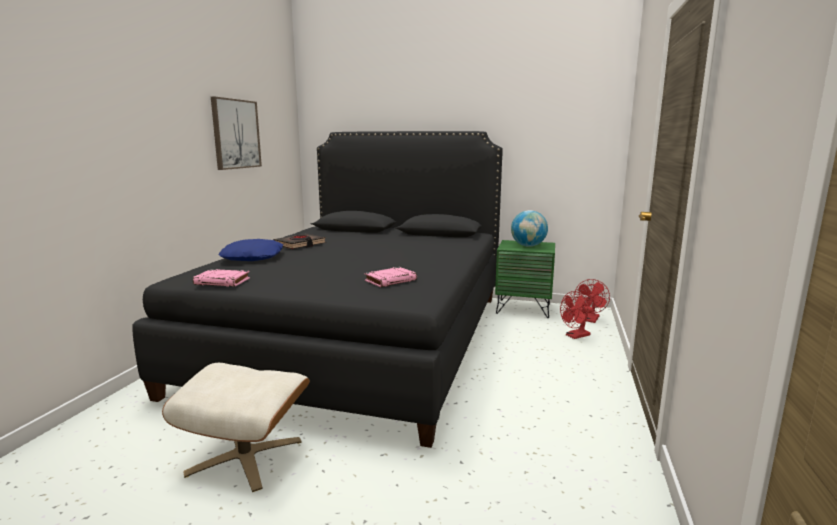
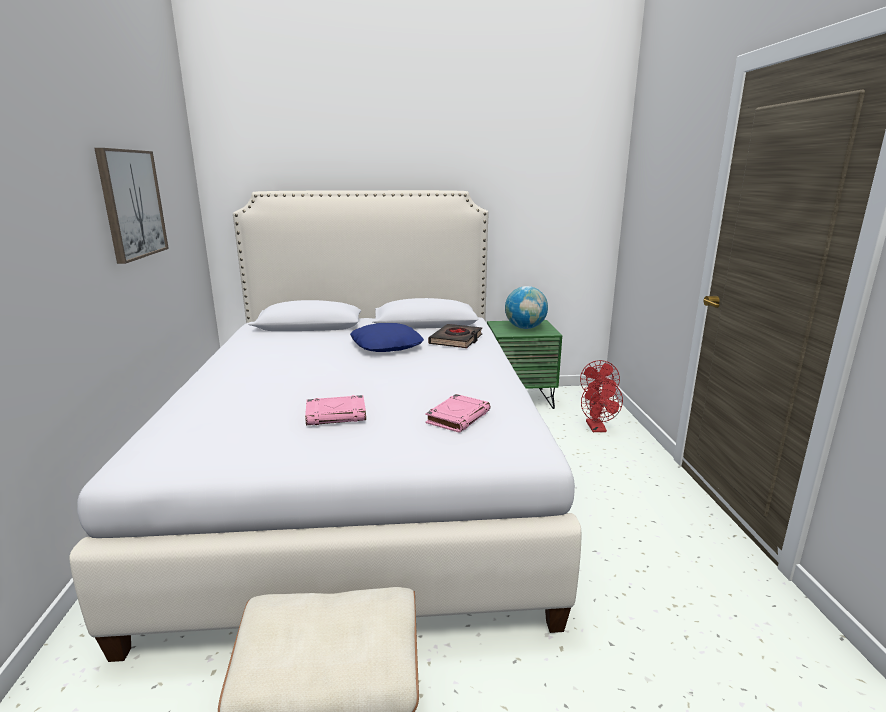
camera: 20 degrees left, 5 degrees up
(223, 281) = (220, 459): pink book -> pink book (337, 415)
(253, 257) = (217, 399): blue pillow -> blue pillow (387, 345)
(300, 245) = (263, 364): black book -> black book (456, 340)
(361, 338) = (361, 476): black bed -> white bed
(575, 336) = (597, 429): red fan -> red fan turned 45 degrees counterclockwise

